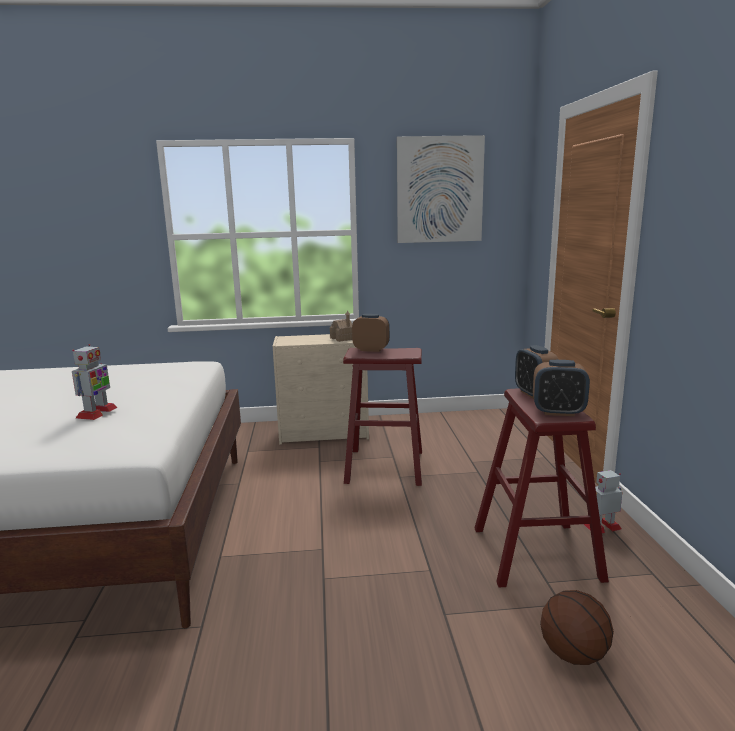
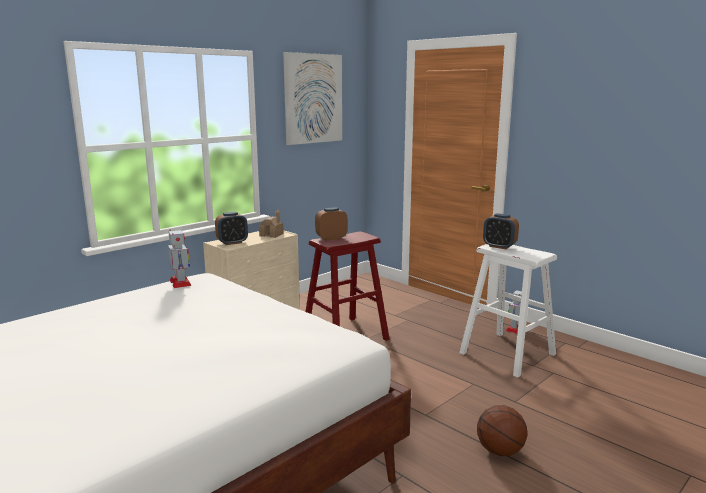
camera: 40 degrees left, 0 degrees up
(96, 413) = (245, 331): toy robot -> toy robot (180, 283)
(536, 553) = (507, 354): red stool -> white stool
(558, 412) = (532, 253): alarm clock -> alarm clock (232, 242)
(574, 654) = (590, 391): basketball -> basketball (500, 451)

